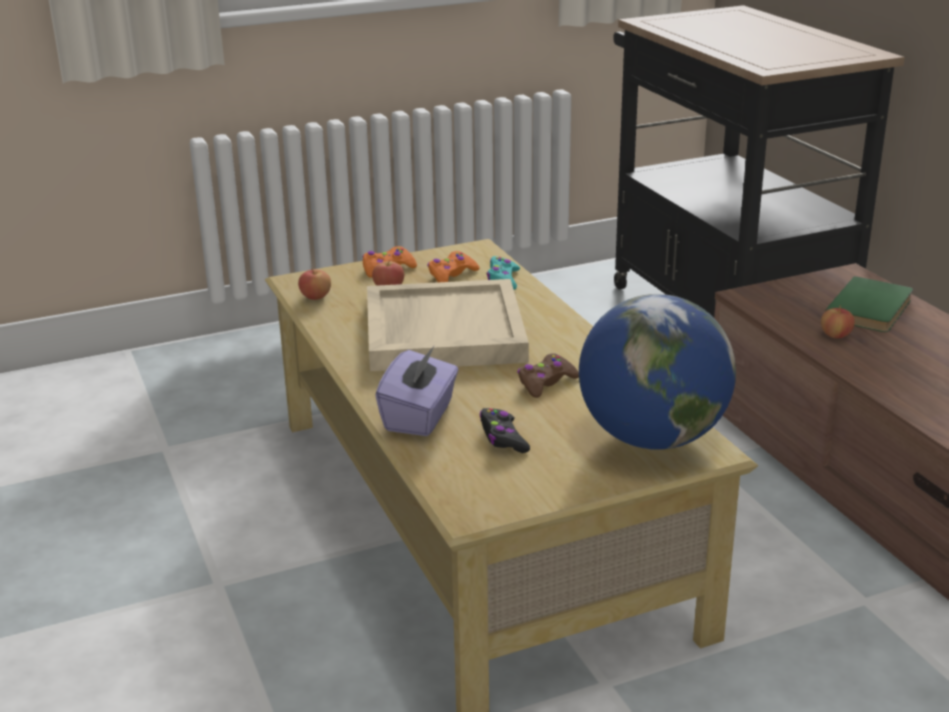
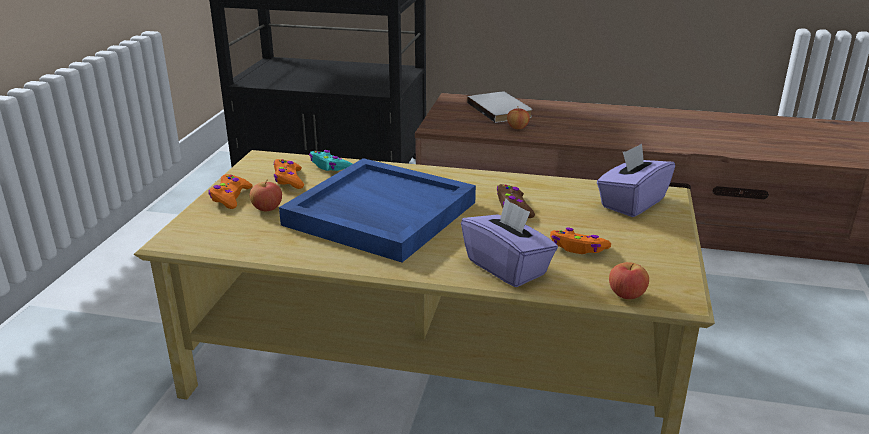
camera: 55 degrees left, 0 degrees up
(315, 297) = (224, 241): apple -> apple (626, 294)
(442, 331) = (378, 214): beige tray -> blue tray
(503, 438) = (578, 248): black game controller -> orange game controller
(652, 438) = (631, 203): globe -> purple tissue box
(872, 309) = (501, 109): green book -> white book

